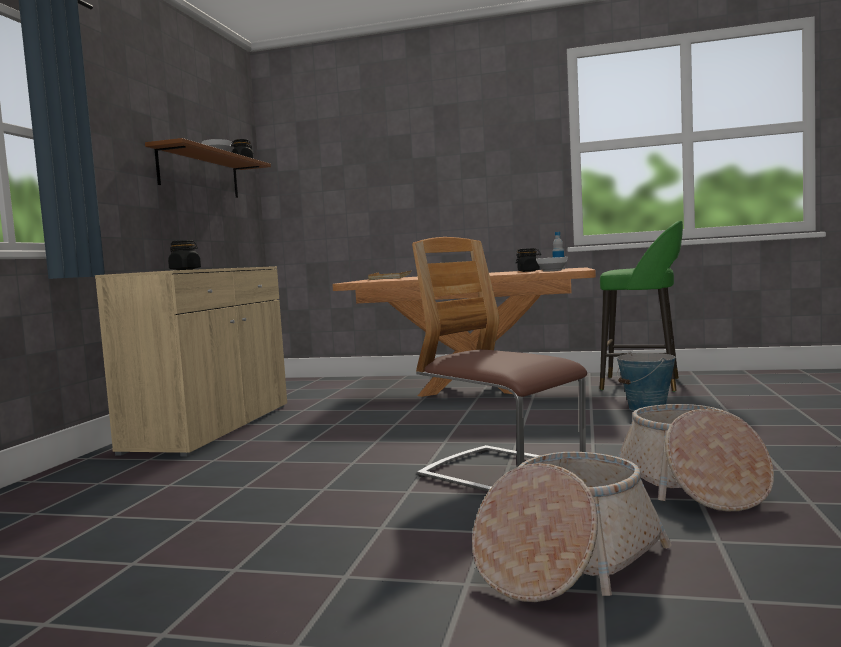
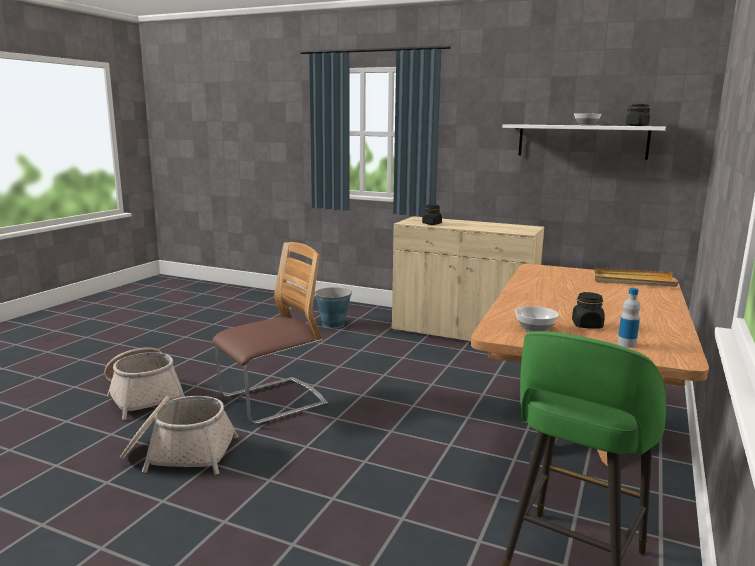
camera: 100 degrees right, 10 degrees up
(199, 174) = (582, 141): brown shelf -> white shelf
(647, 408) = (408, 513): bucket -> bucket (333, 324)

